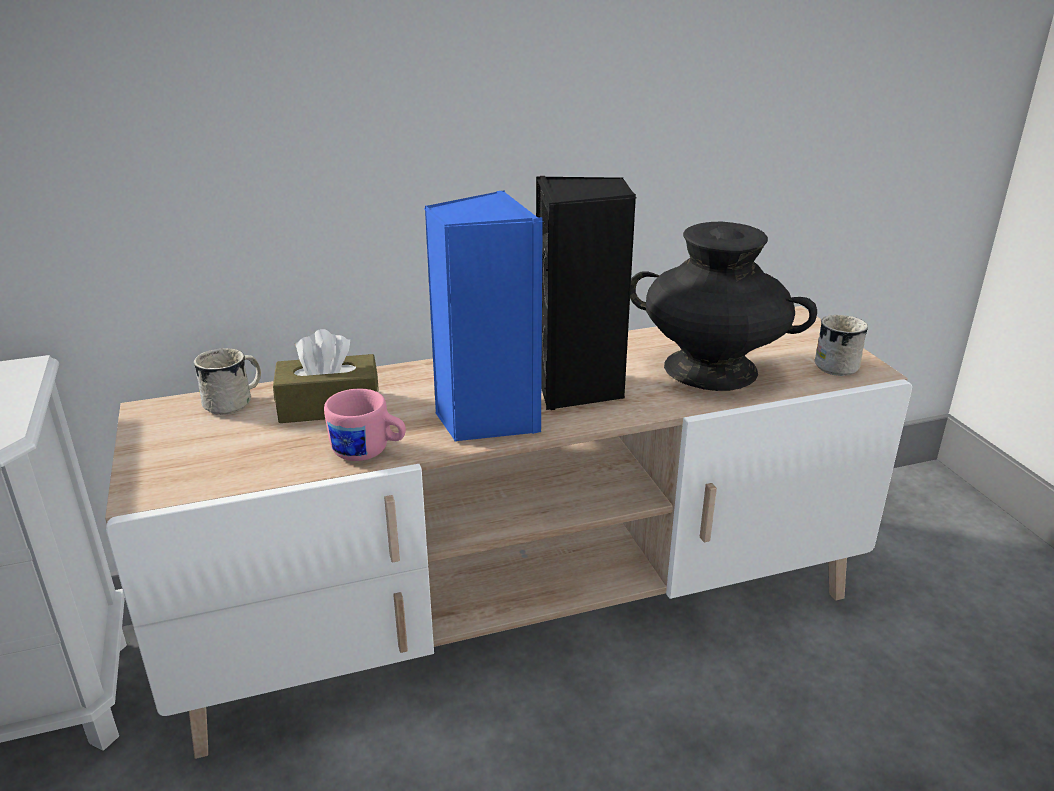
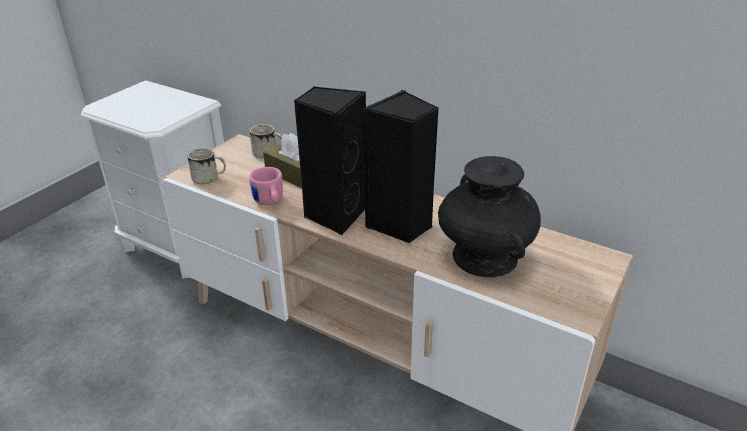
camera: 50 degrees right, 5 degrees up
(485, 418) = (334, 215): blue speaker -> black speaker
(839, 364) = (568, 301): white mug -> white mug (209, 178)

